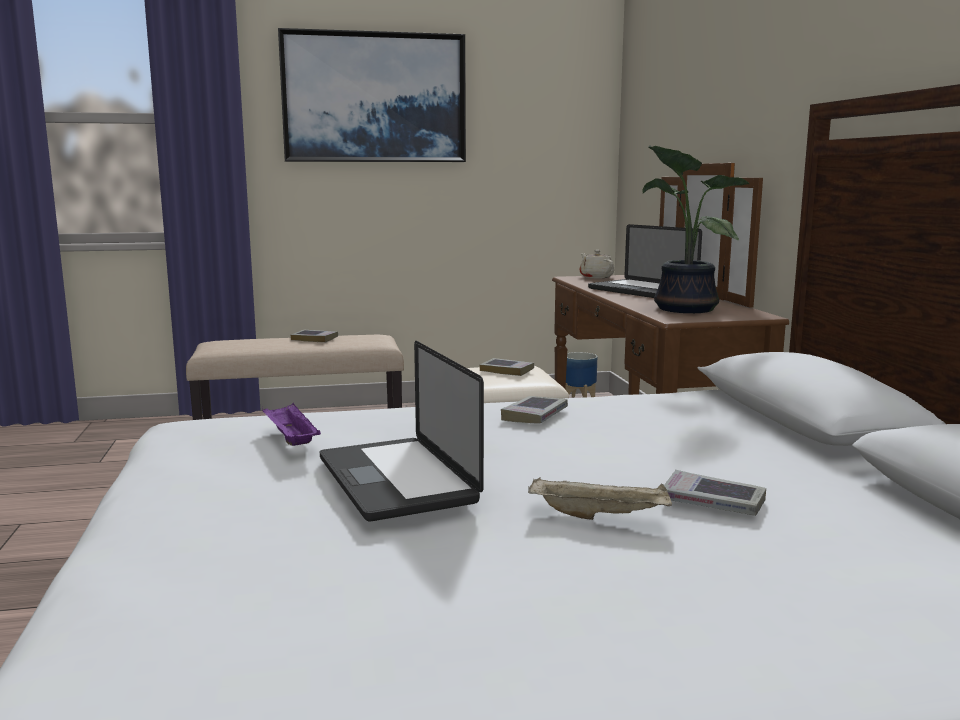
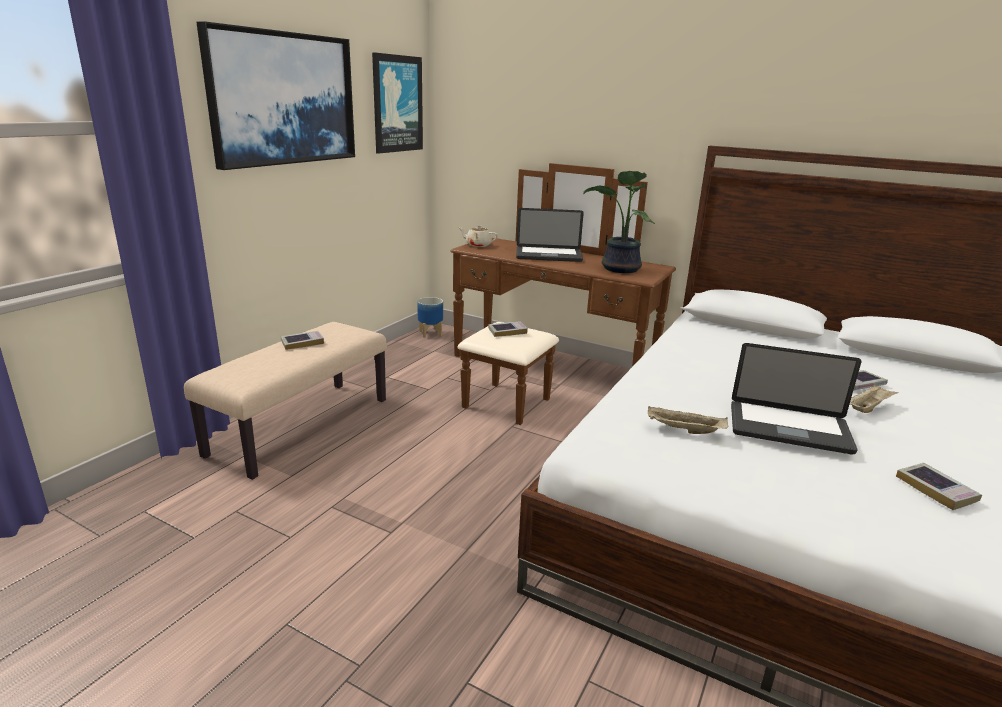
camera: 50 degrees left, 10 degrees up
(290, 439) = (684, 430): purple tray -> beige tray
(535, 415) = (690, 363): book -> book (936, 490)
(553, 106) = (397, 104): none -> picture

